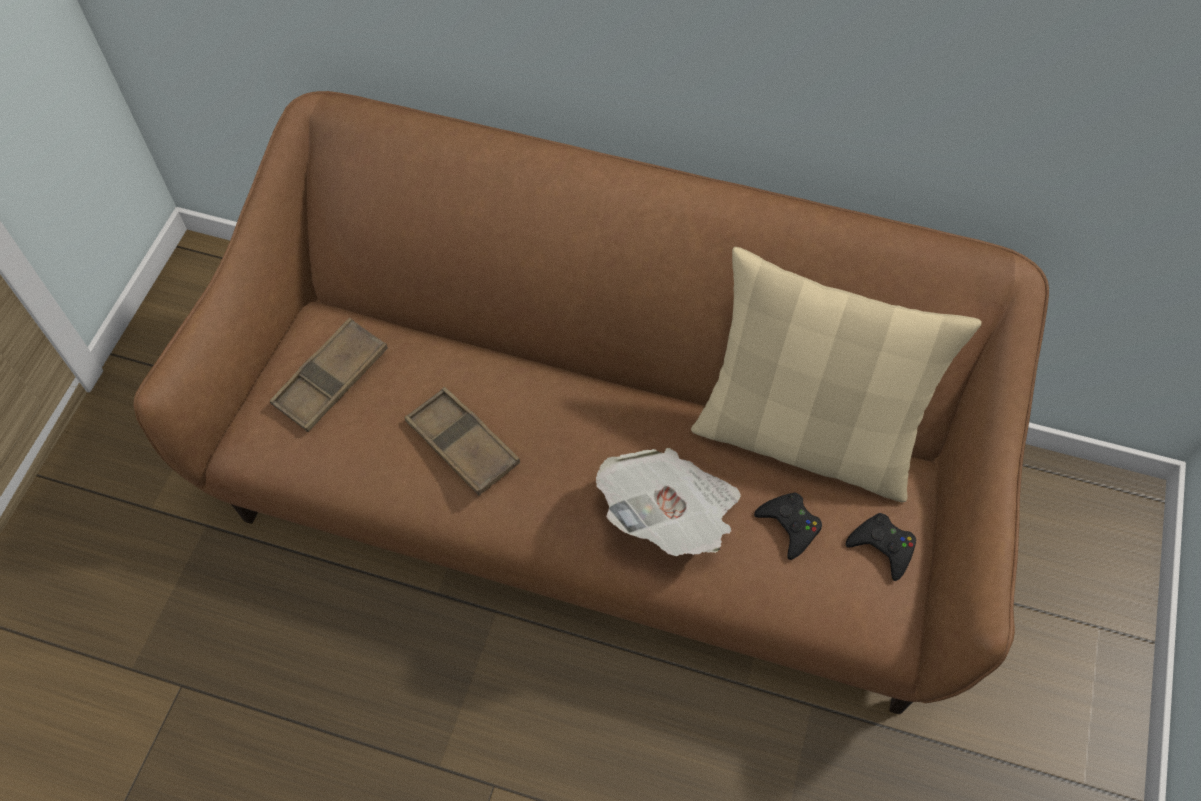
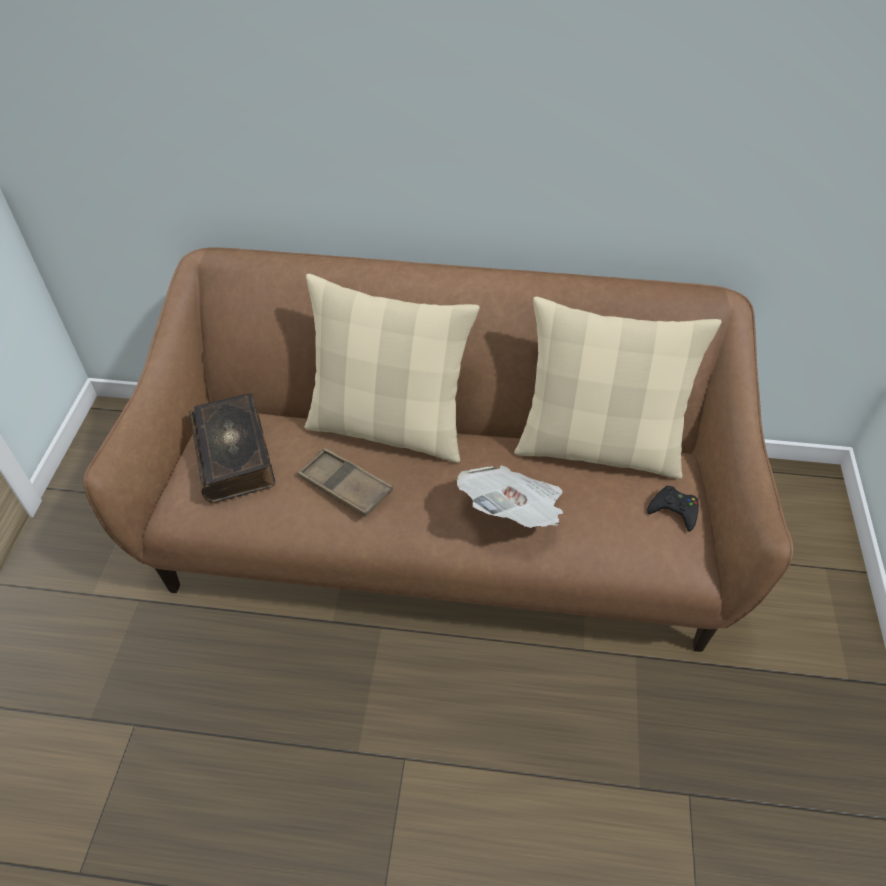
camera: 10 degrees left, 10 degrees down
(331, 379) = (235, 456): brown tray -> book
(534, 366) = (388, 427): none -> beige pillow
(789, 526) = (603, 506): black game controller -> none

